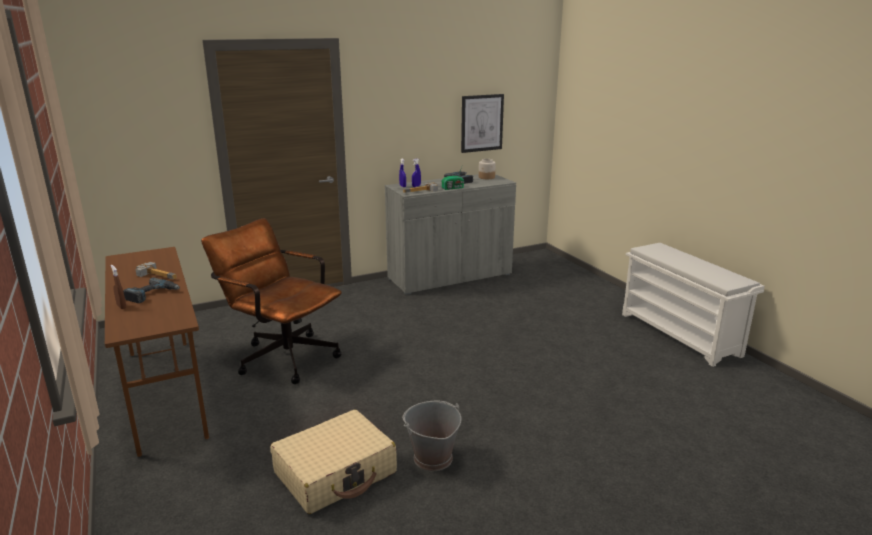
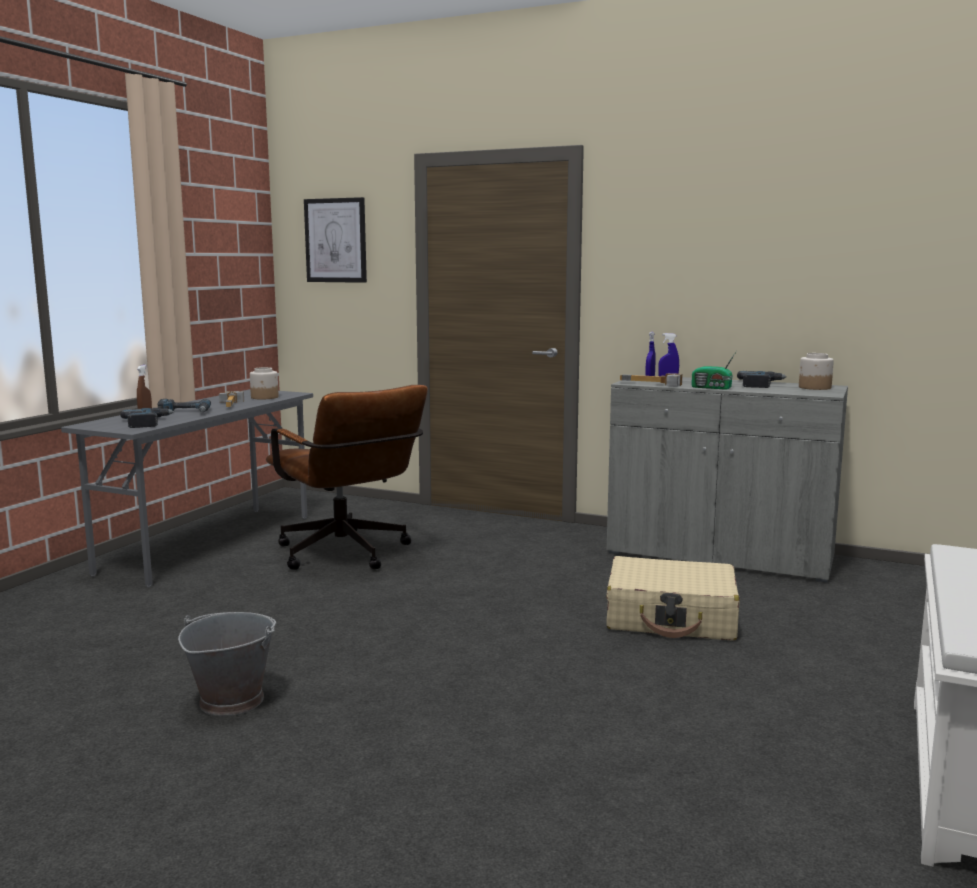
camera: 50 degrees right, 10 degrees down
(155, 261) = (265, 397): none -> jar
(164, 313) = (148, 422): none -> power drill
(164, 392) = (209, 543): brown desk -> grey desk
(282, 355) = (348, 555): brown office chair -> brown office chair turned 150 degrees clockwise
(336, 473) = (144, 660): beige suitcase -> beige suitcase (671, 617)
(482, 123) = (835, 290): picture -> picture (336, 240)

